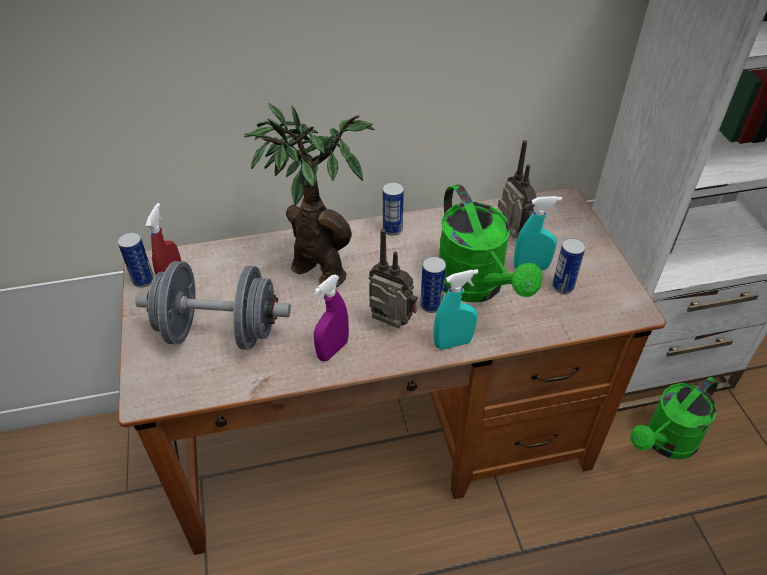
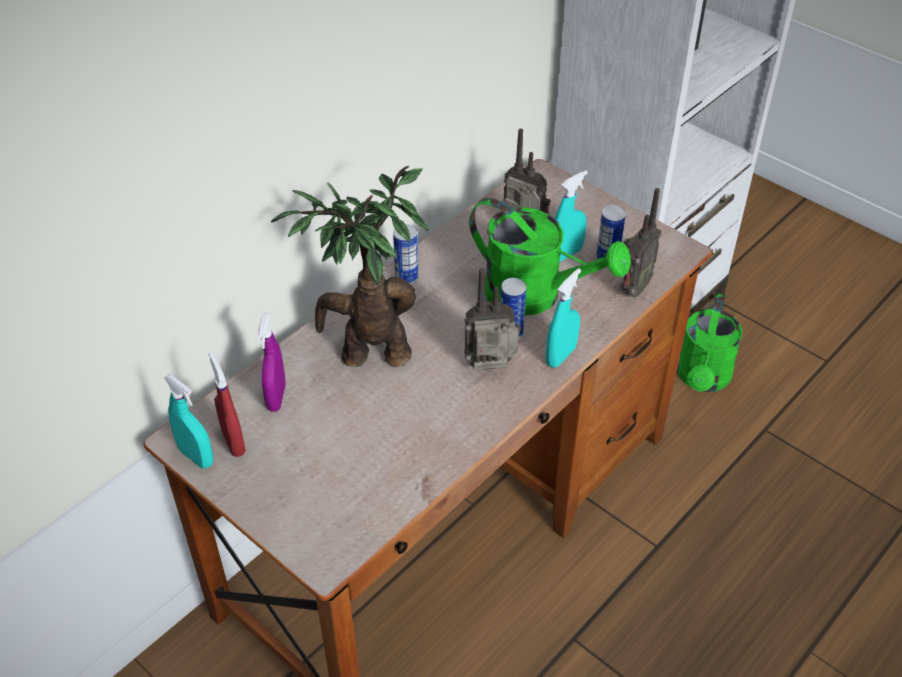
camera: 35 degrees left, 0 degrees up
(143, 280) = (196, 457): can -> turquoise spray bottle
(220, 332) = (335, 461): grey dumbbell -> none
(332, 350) = (461, 419): purple spray bottle -> purple spray bottle (276, 397)
(559, 320) = (630, 290): none -> radio

